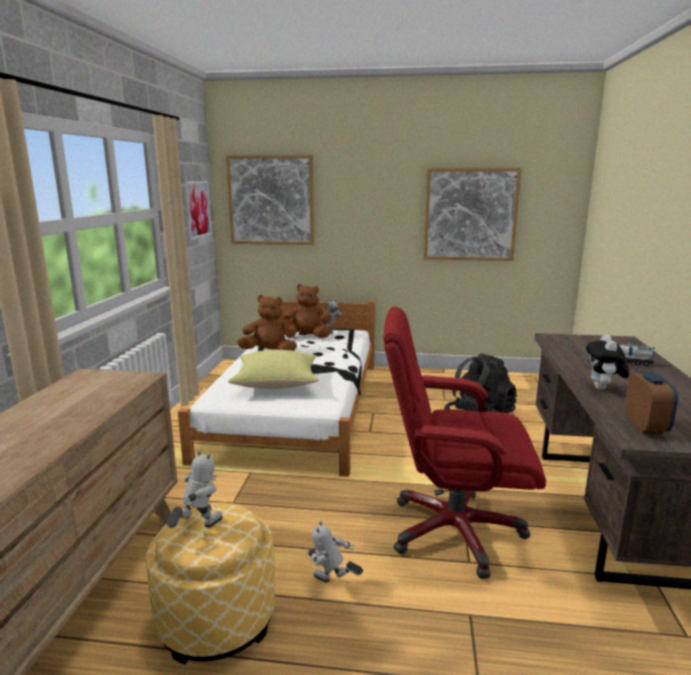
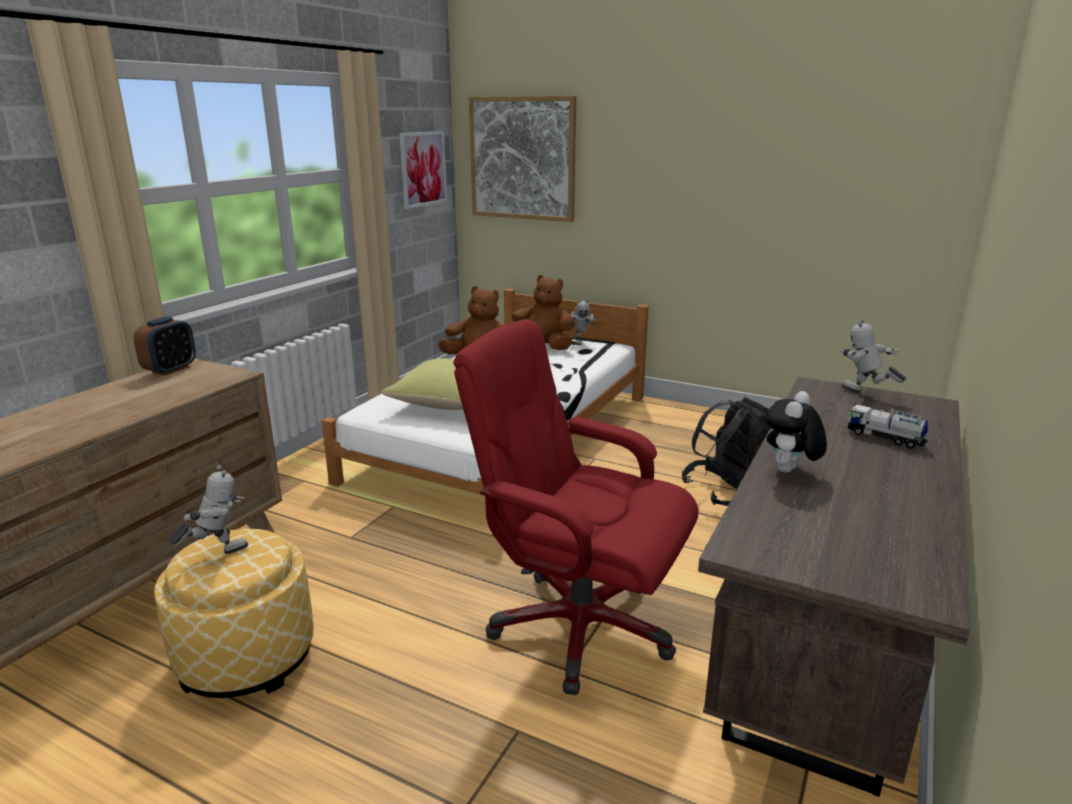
camera: 20 degrees right, 5 degrees up
(332, 584) = (388, 653): toy robot -> toy robot (864, 395)
(470, 214) = (793, 187): picture -> none
(645, 427) = (778, 535): alarm clock -> alarm clock (170, 370)

